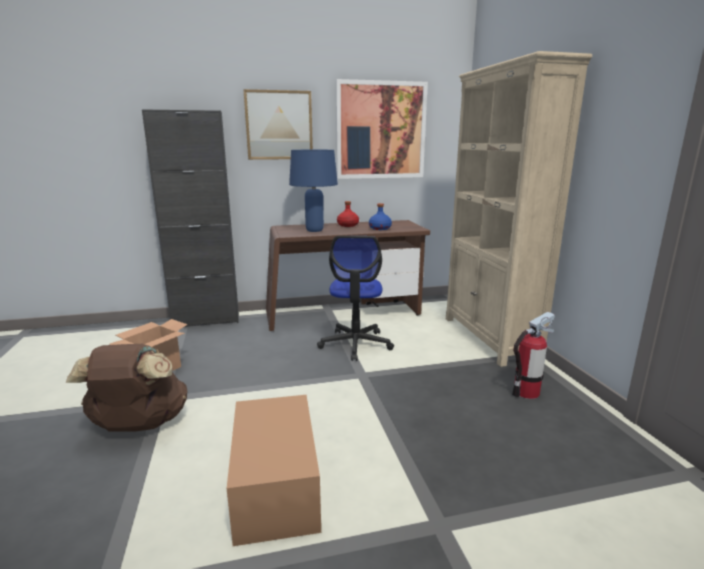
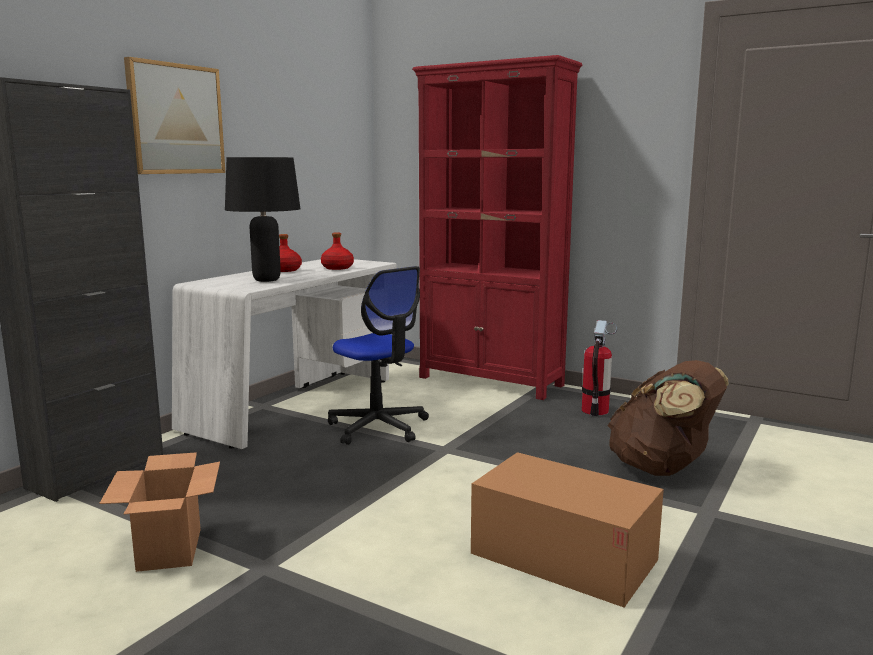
camera: 45 degrees left, 5 degrees down
(138, 426) = (303, 600): brown backpack -> brown backpack (663, 468)
(315, 230) = (267, 280): blue table lamp -> black table lamp
(344, 314) = (296, 404): brown desk -> white desk
(380, 130) = (295, 133): picture -> none
(380, 228) = (337, 268): blue bottle -> red bottle
(489, 338) = (491, 381): beige bookcase -> red bookcase

